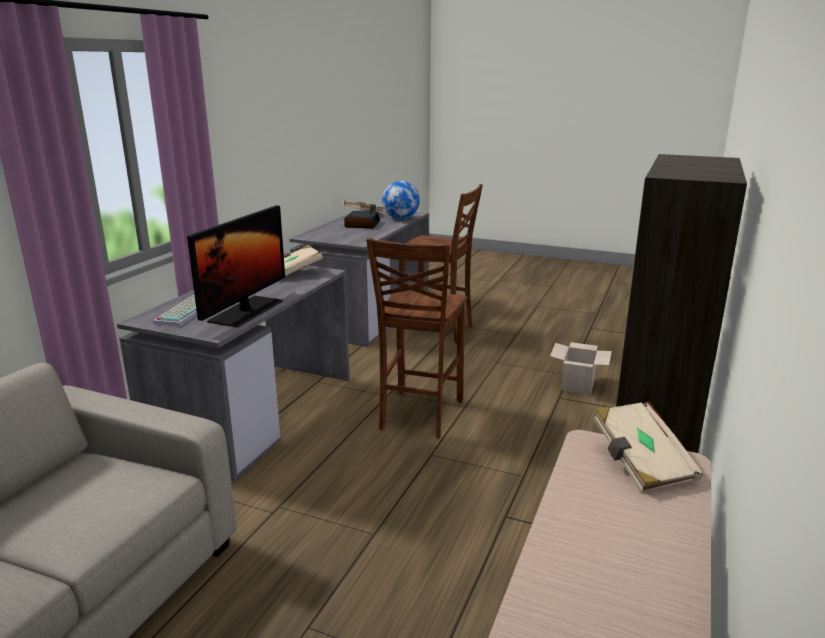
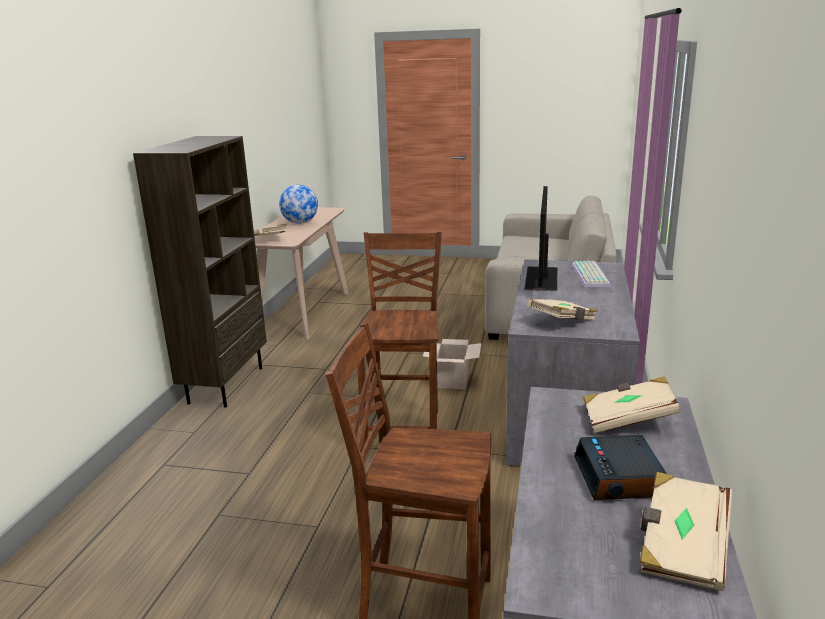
camera: 170 degrees right, 0 degrees up
(333, 234) = (628, 420): none -> beige book
(401, 218) = (556, 532): globe -> globe (300, 223)
(578, 385) = (216, 496): cardboard box -> cardboard box (452, 380)

